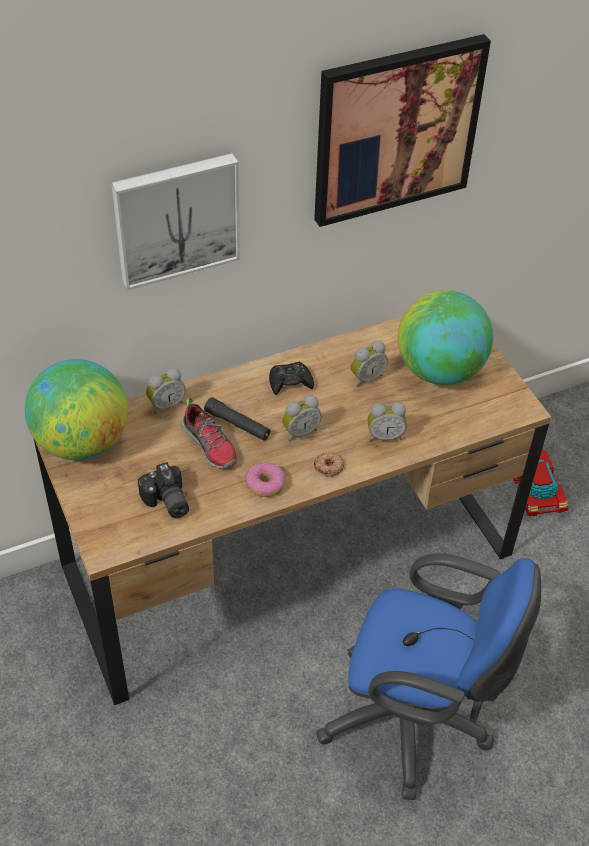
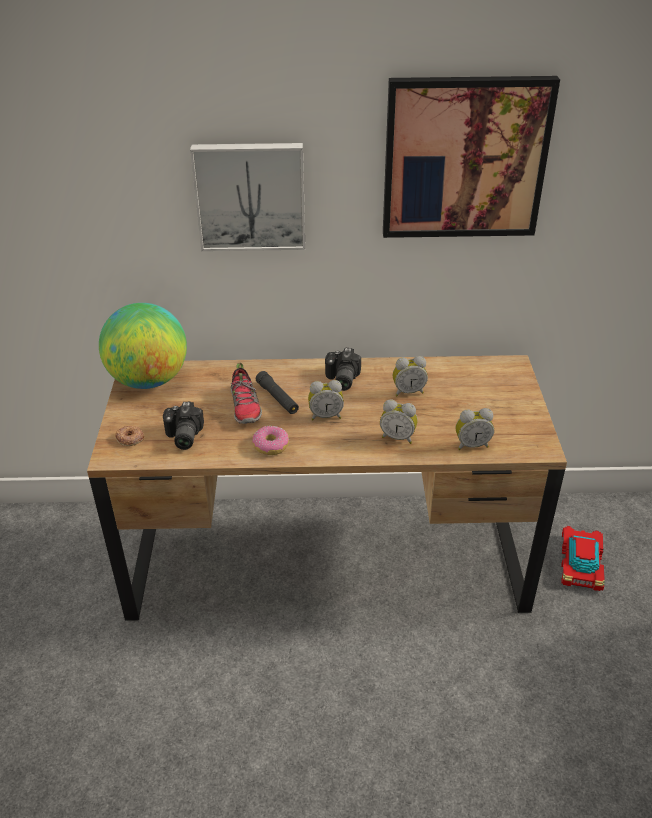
camera: 25 degrees right, 10 degrees down
(166, 404) = (230, 371): alarm clock -> alarm clock (471, 444)
(290, 382) = (341, 379): black game controller -> camera
(329, 467) = (333, 447): donut -> donut (130, 438)
(414, 722) = (367, 726): blue office chair -> none
(439, 370) = (478, 401): globe -> none

